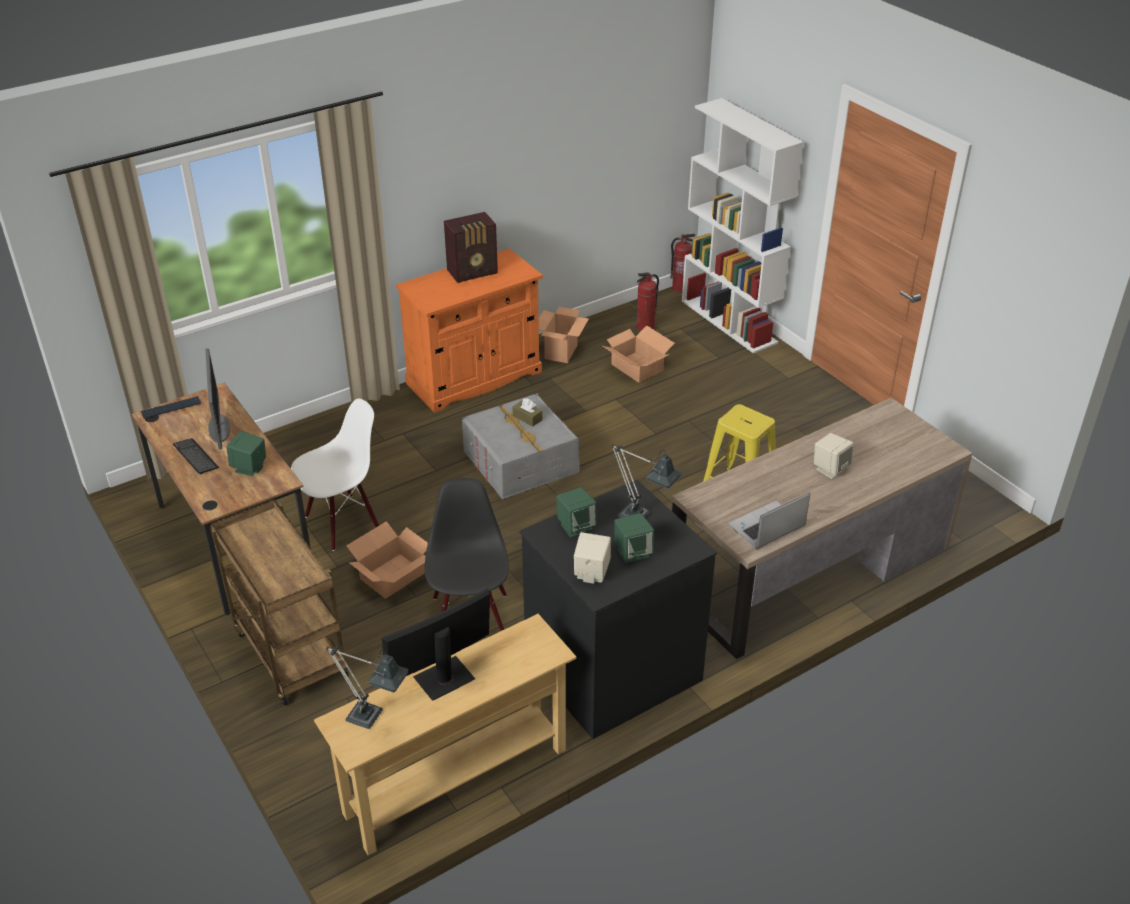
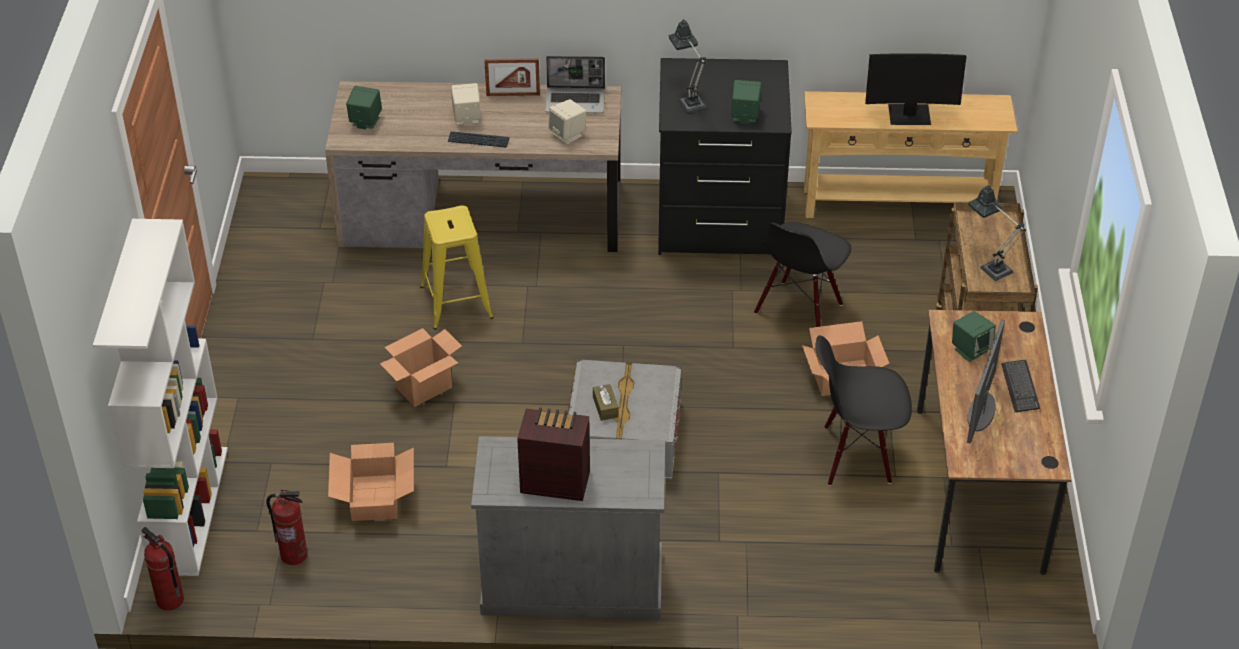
camera: 145 degrees left, 5 degrees up
(171, 408) = (1023, 464): keyboard -> keyboard (478, 140)
(343, 523) = (856, 456): white chair -> black chair
(372, 718) = (976, 114): table lamp -> table lamp (991, 267)
(474, 378) = (572, 583): orange cabinet -> grey cabinet
(561, 351) = (433, 570): cardboard box -> cardboard box (424, 388)
(591, 573) = (766, 81): beige speaker -> beige speaker (568, 135)
(633, 552) = (721, 81): green speaker -> green speaker (365, 121)
(825, 507) = (513, 95): none -> picture frame

